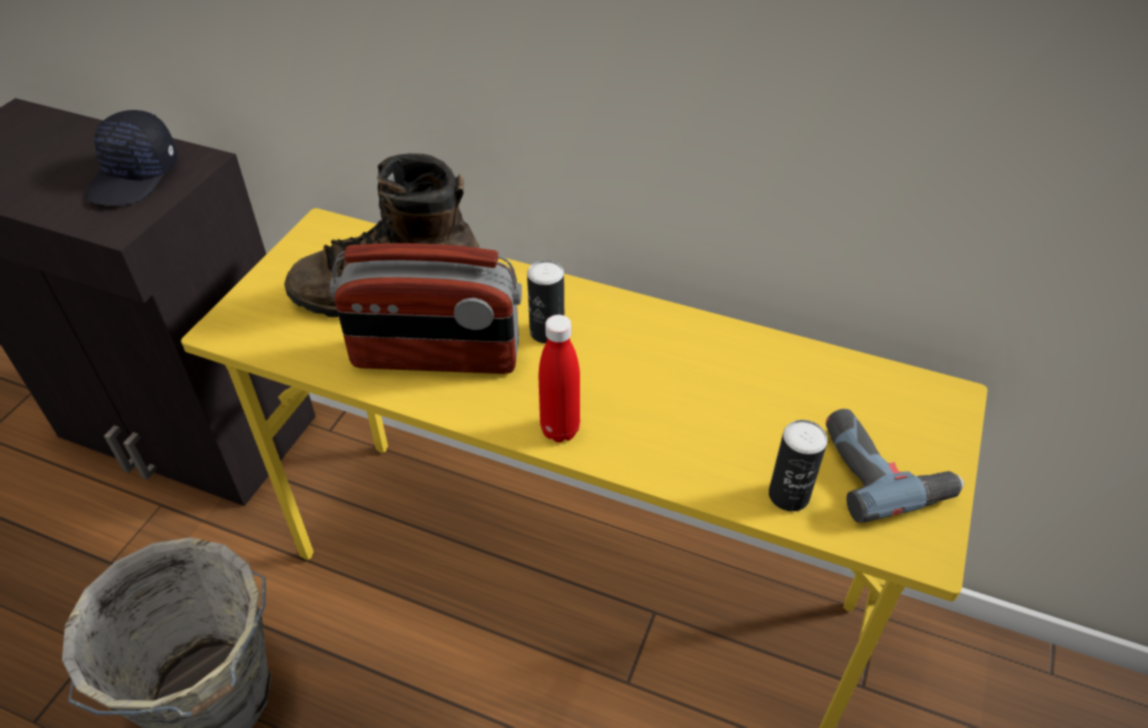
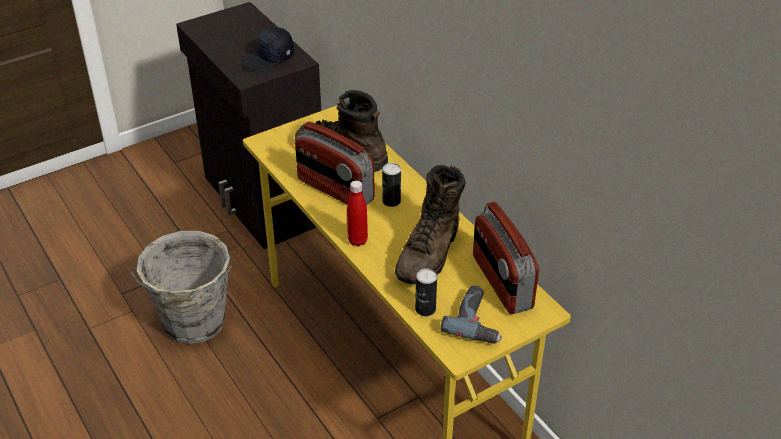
camera: 35 degrees right, 5 degrees down
(694, 391) = (430, 253): none -> brown boot
(843, 384) = (501, 282): none -> radio

